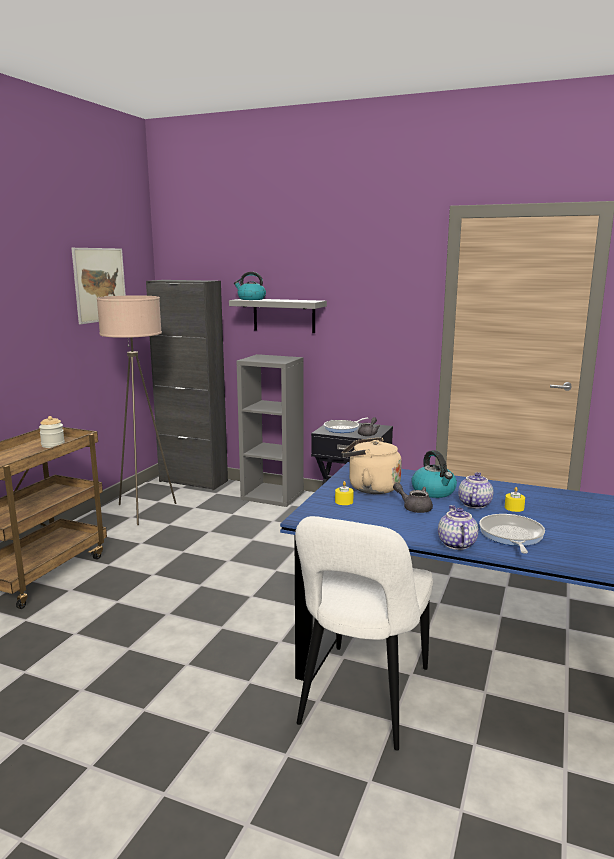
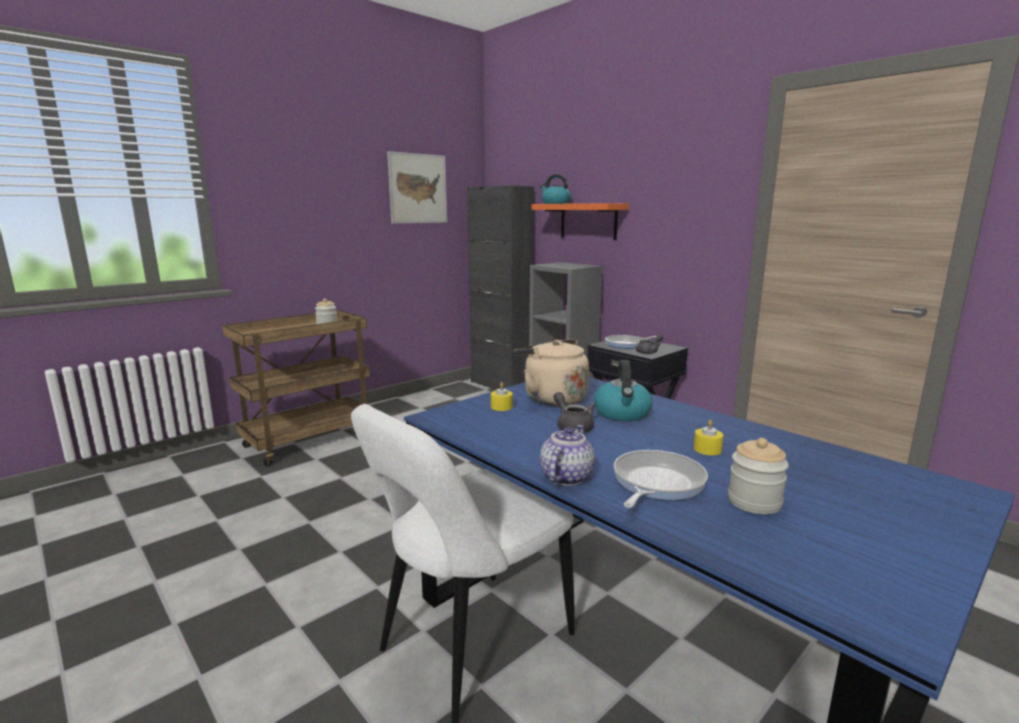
camera: 25 degrees right, 0 degrees up
(144, 511) = (435, 404): beige floor lamp -> none
(284, 315) = (588, 221): grey shelf -> orange shelf
(473, 504) = (655, 435): teapot -> none
(573, 535) = (754, 502): none -> jar

